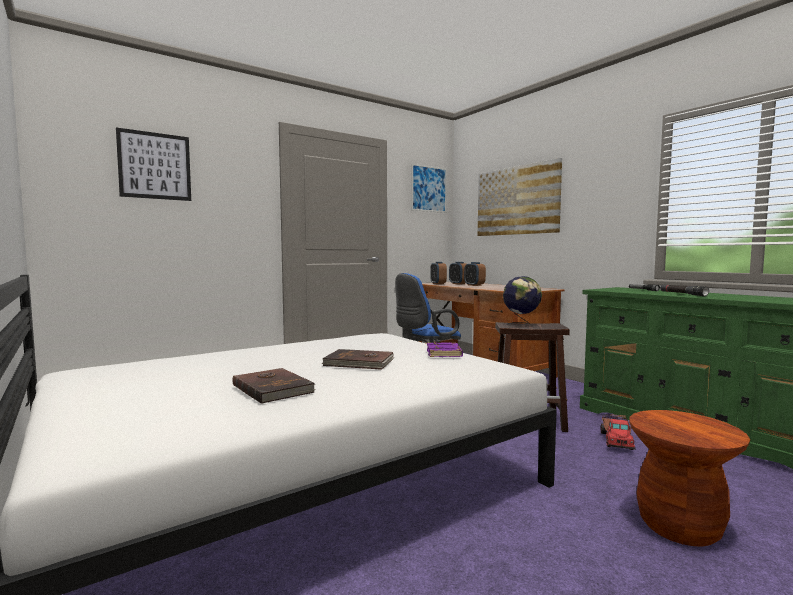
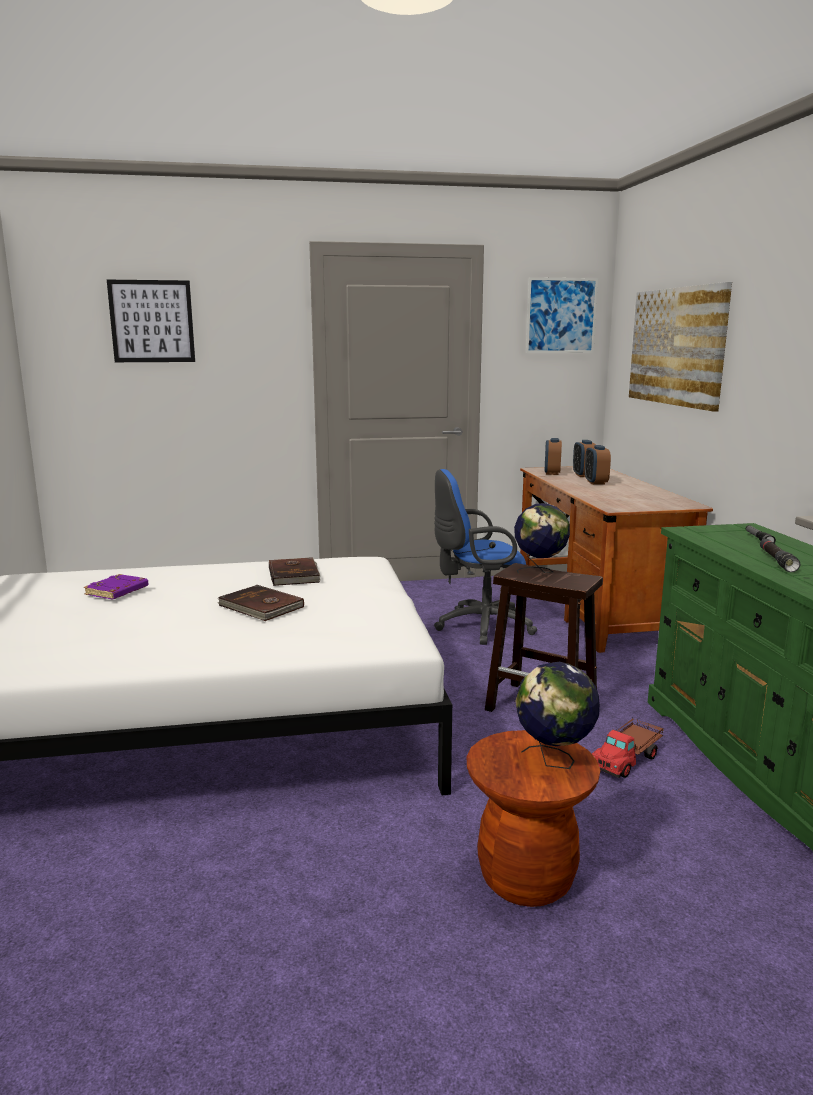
camera: 25 degrees right, 10 degrees up
(273, 388) = (128, 629): brown book -> brown book (295, 574)
(444, 353) = (378, 606): purple book -> purple book (117, 591)
(695, 423) = (554, 760): none -> globe

